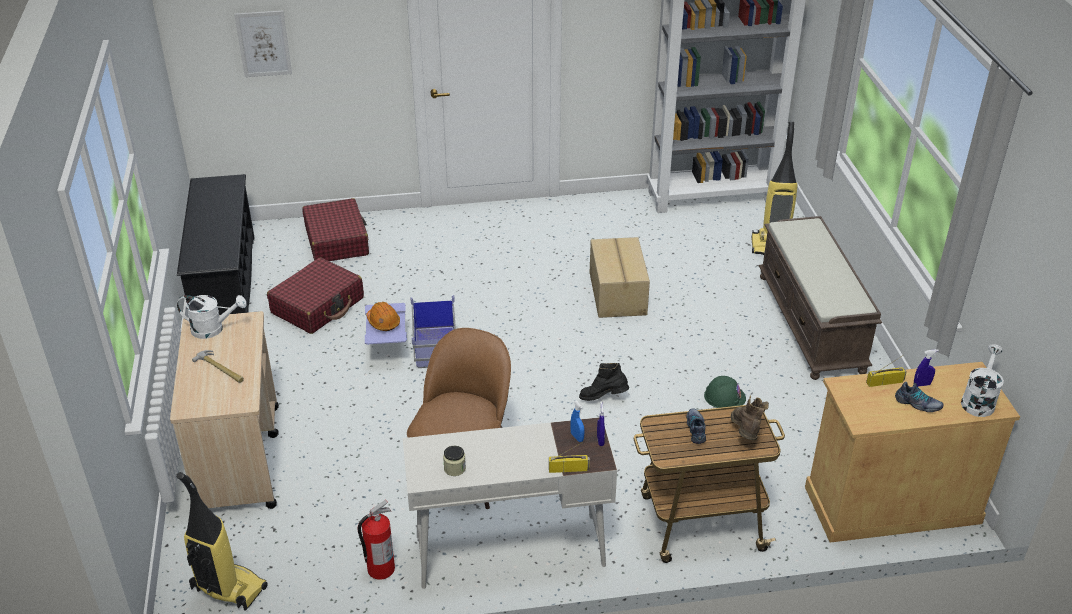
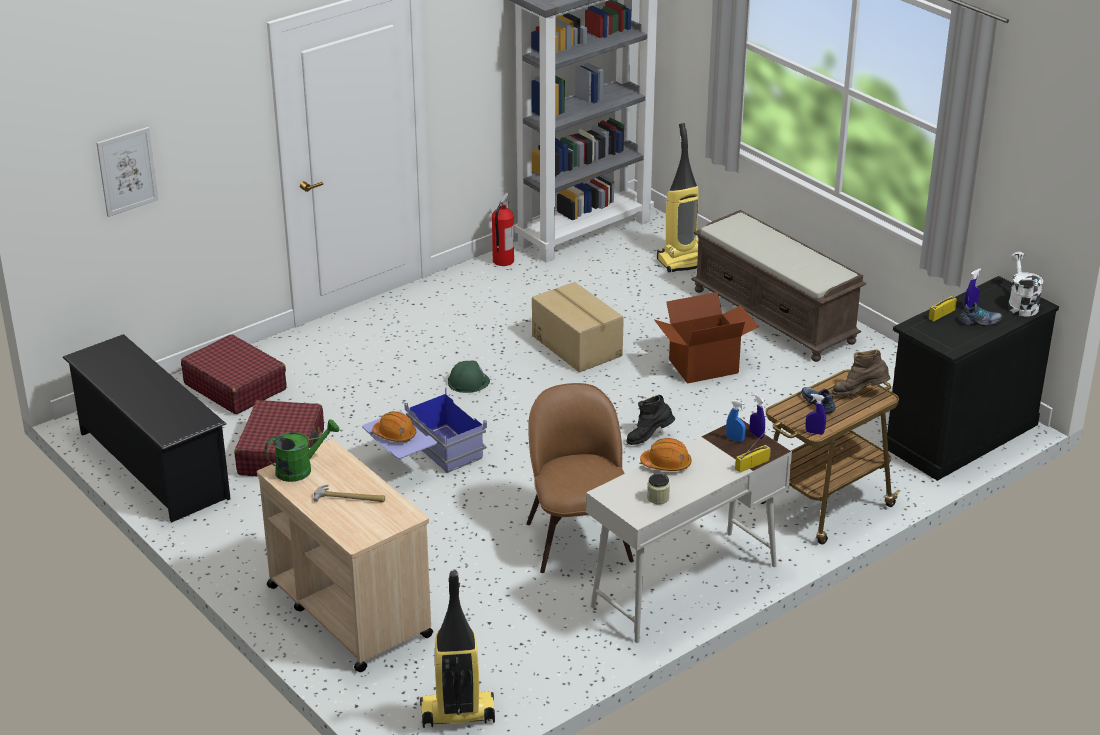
camera: 30 degrees left, 5 degrees down
(213, 329) = (300, 469): white watering can -> green watering can
(380, 569) = (583, 643): fire extinguisher -> fire extinguisher (502, 261)
(494, 438) = (666, 464): none -> orange hard hat
(665, 458) = (814, 432): none -> blue spray bottle
(707, 348) = (703, 365): none -> cardboard box
(724, 396) = (754, 400): green hard hat -> green hard hat (468, 382)
(745, 434) = (859, 393): brown boot -> brown boot turned 60 degrees counterclockwise
(891, 504) = (960, 435): beige cabinet -> black cabinet

